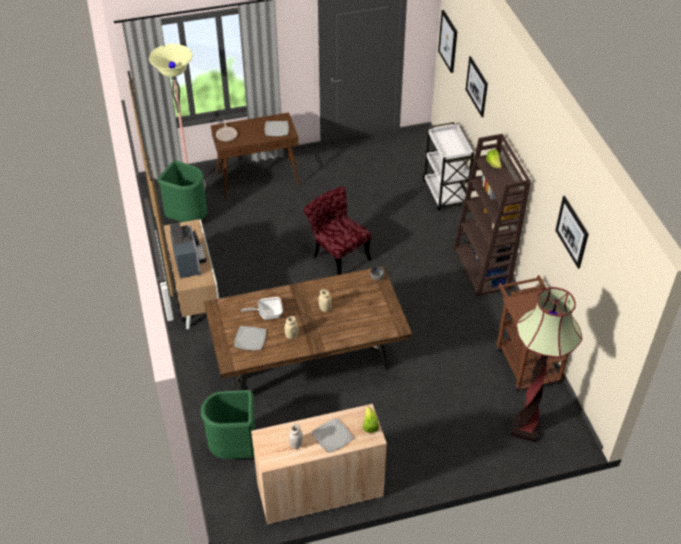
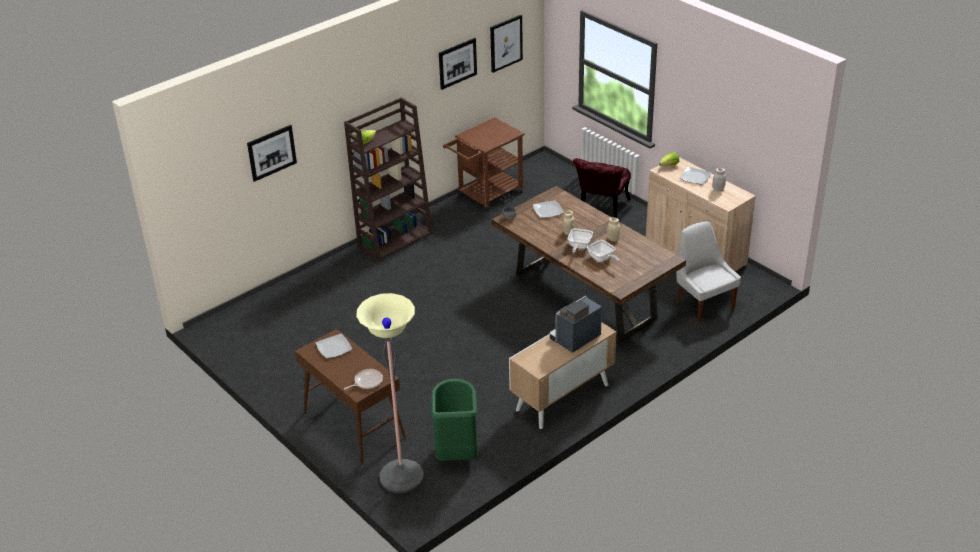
camera: 115 degrees left, 10 degrees down
(235, 450) = (703, 304): green trash can -> white chair
(250, 339) = (637, 258): plate -> plate (547, 211)
(297, 306) = (579, 246): none -> frying pan
(337, 255) = (437, 325): red chair -> red chair (602, 208)
(445, 194) = (300, 286): white cart -> none
(448, 41) = (192, 189): picture -> picture (505, 43)
(525, 428) = (553, 181): floor lamp -> none

